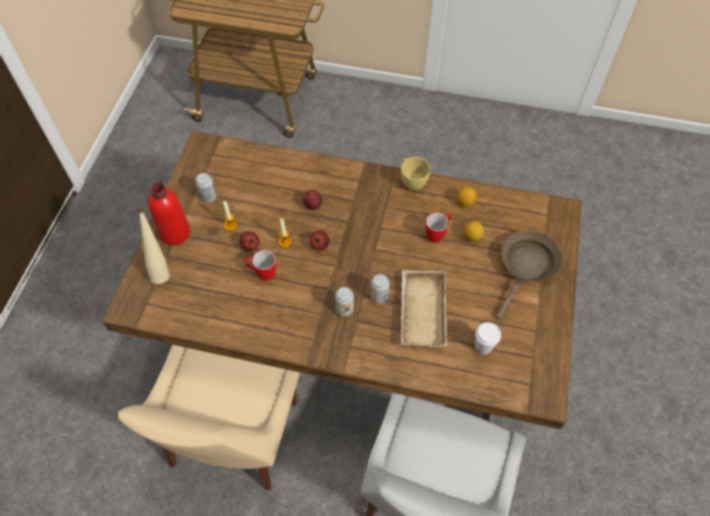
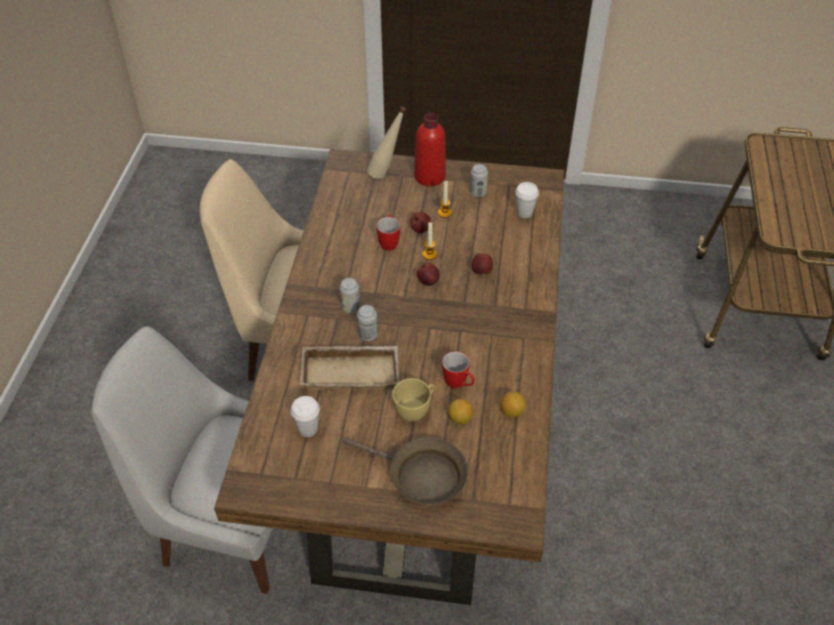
camera: 85 degrees right, 10 degrees down
(244, 166) = (524, 213): none -> white cup
(411, 181) = (534, 357): yellow cup -> yellow cup (415, 410)

